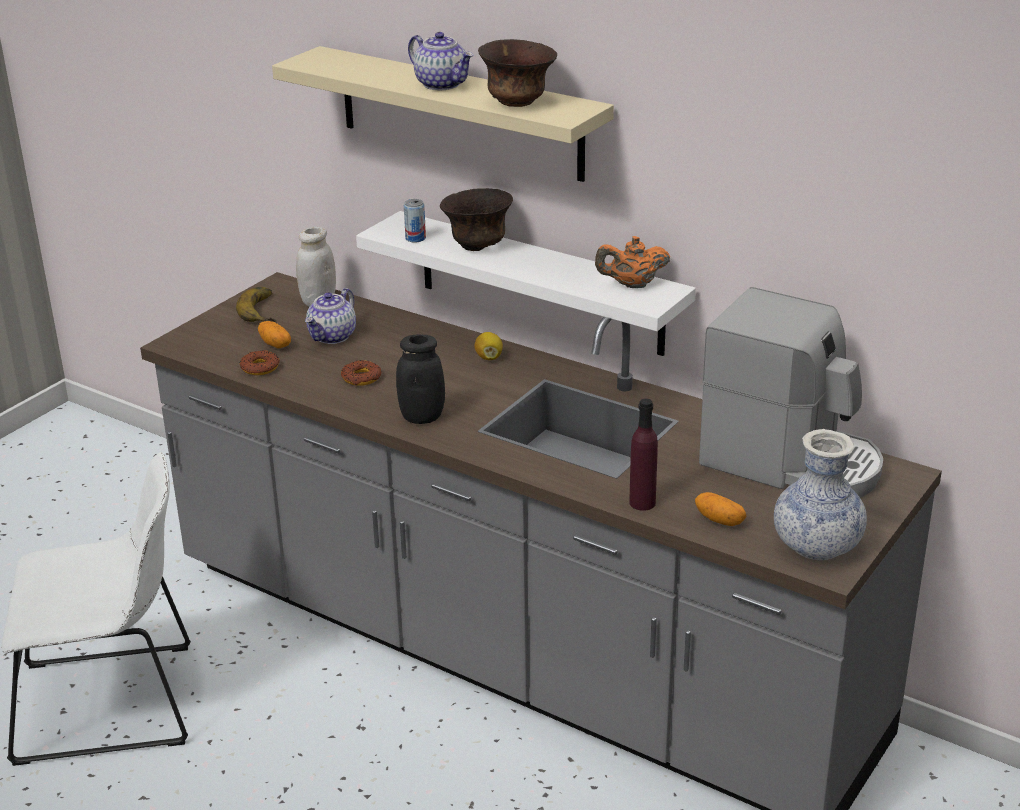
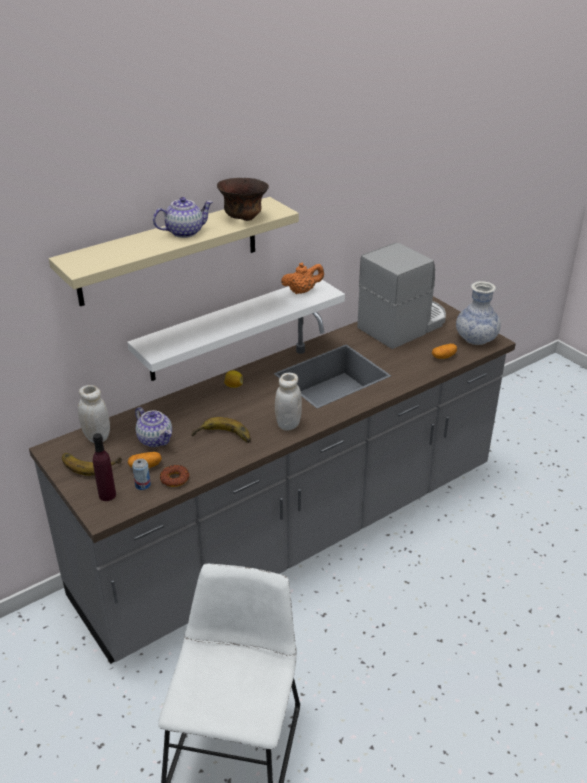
camera: 70 degrees left, 5 degrees up
(361, 378) = (222, 438): donut -> banana
(415, 238) = (179, 343): can -> can (142, 485)
(422, 417) = (288, 424): black jar -> white jar
(478, 246) = (210, 325): brown bowl -> none
(632, 285) = (302, 291): orange teapot -> orange teapot turned 120 degrees counterclockwise
(642, 503) = (418, 374): purple bottle -> purple bottle (107, 495)

